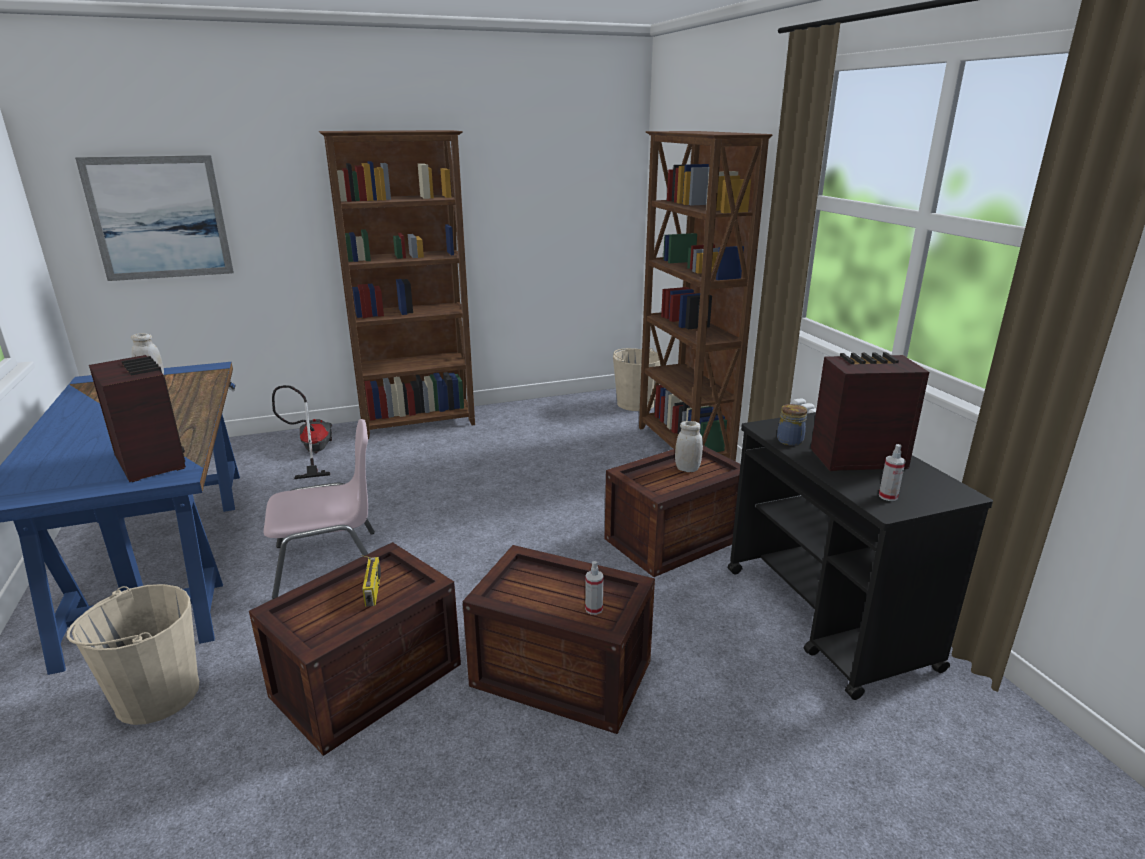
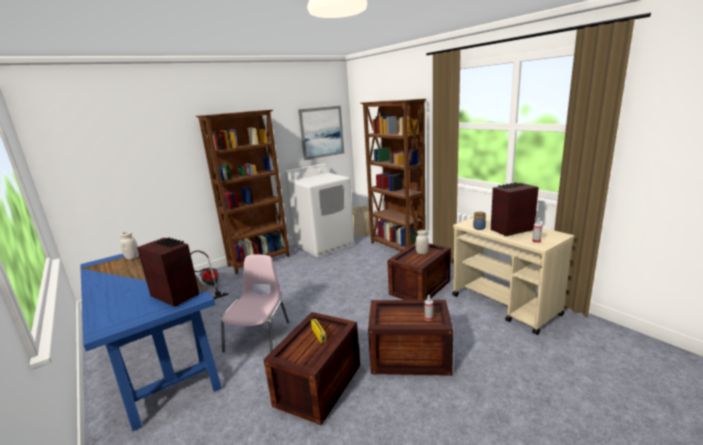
camera: 15 degrees left, 5 degrees down
(156, 695) = (208, 423): beige bucket -> none
(159, 218) = (110, 170): picture -> picture (322, 132)
(329, 562) = (259, 336): pink chair -> pink chair turned 45 degrees counterclockwise
(550, 414) = (324, 244): none -> white washing machine
(827, 618) = (505, 305): black cart -> beige cart

